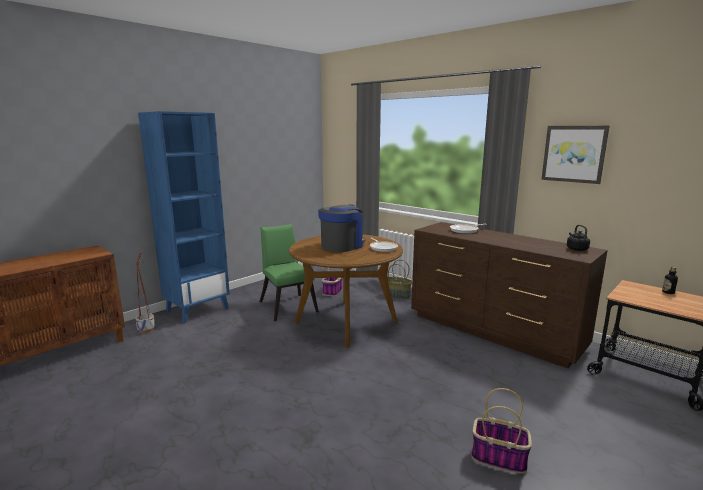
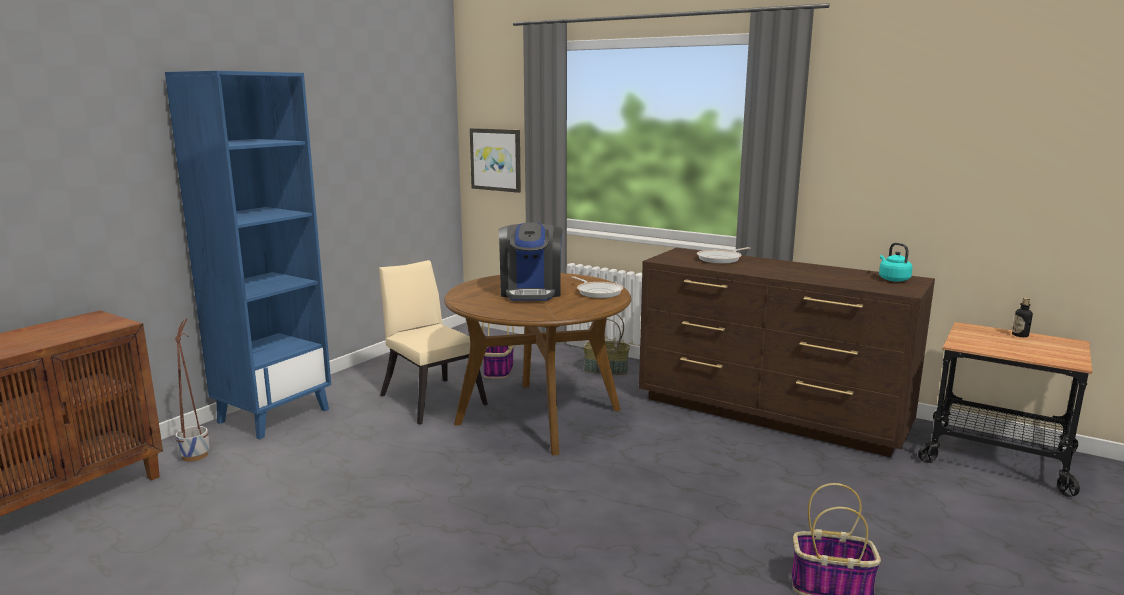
camera: 10 degrees left, 0 degrees up
(287, 305) = (431, 398): green chair -> beige chair
(342, 246) = (531, 292): coffee machine -> coffee machine turned 150 degrees clockwise
(574, 154) = (879, 137): picture -> picture (496, 159)
(576, 249) = (892, 279): black kettle -> turquoise kettle

